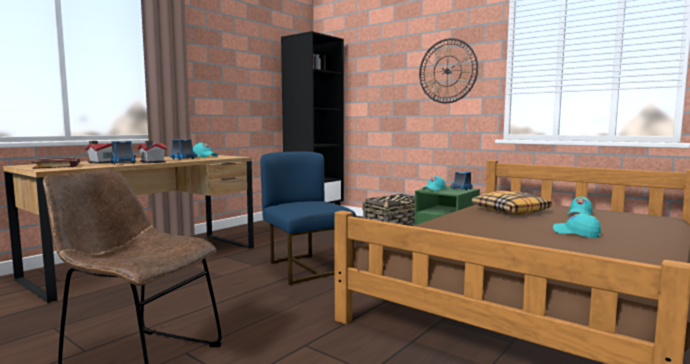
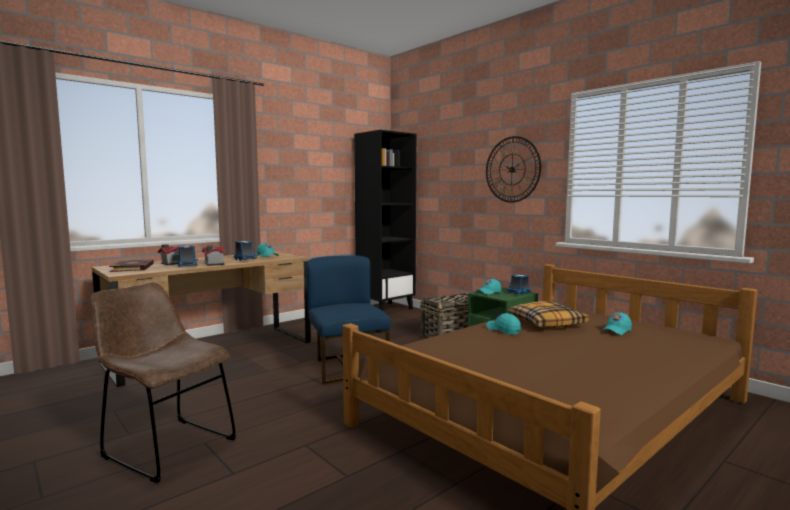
camera: 10 degrees right, 0 degrees up
(576, 233) = (586, 355): turquoise cap -> turquoise cap (503, 330)

